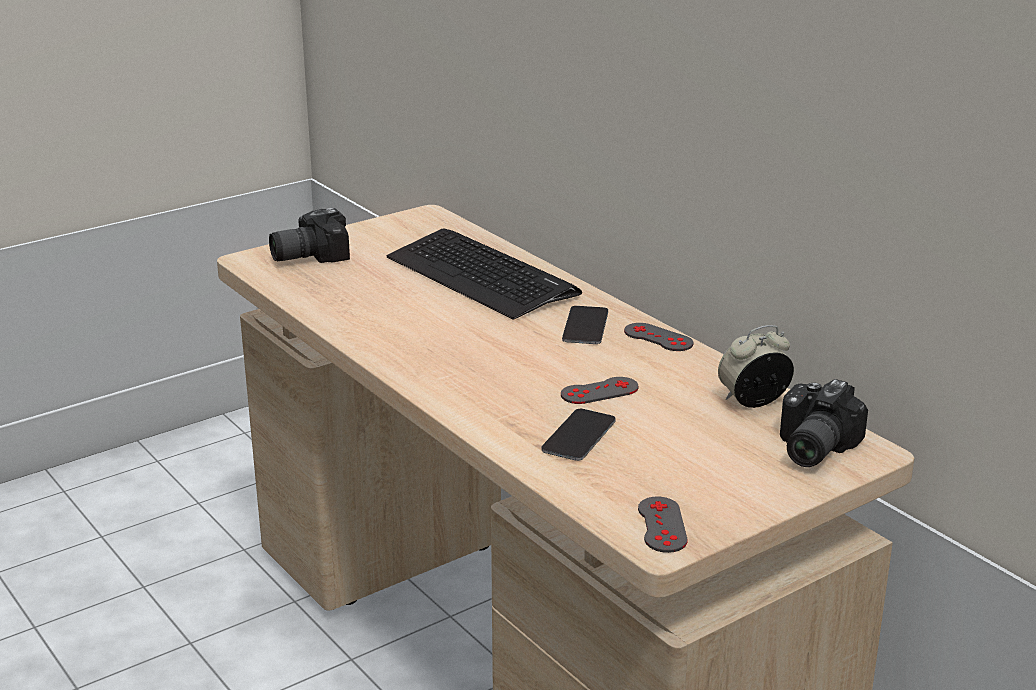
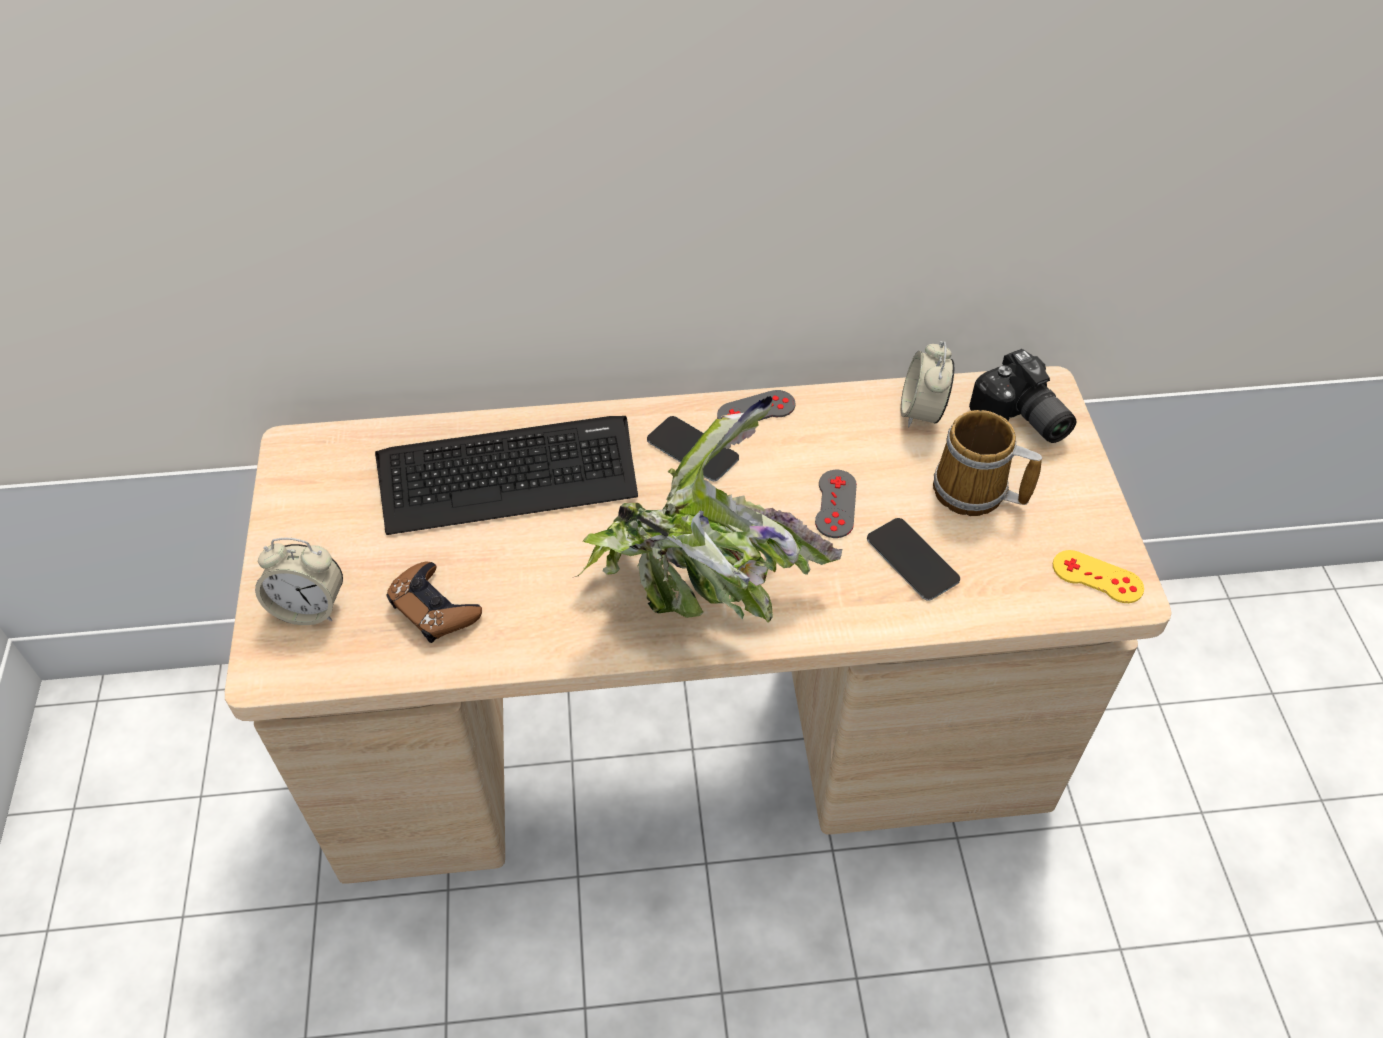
camera: 60 degrees left, 25 degrees up
(307, 255) = (309, 607): camera -> alarm clock
(343, 287) = (434, 608): none -> brown game controller
(451, 363) = (700, 590): none -> potted plant
(662, 525) = (1097, 577): grey game controller -> yellow game controller
(689, 445) = (973, 492): none -> mug

